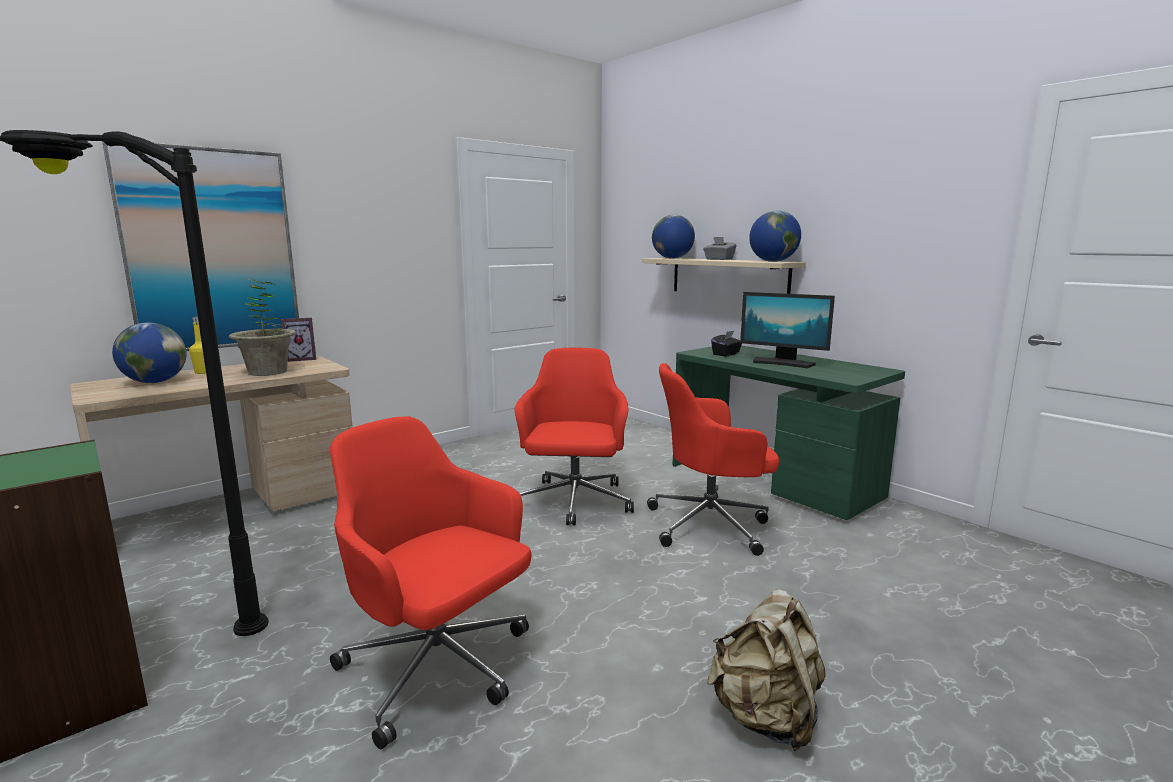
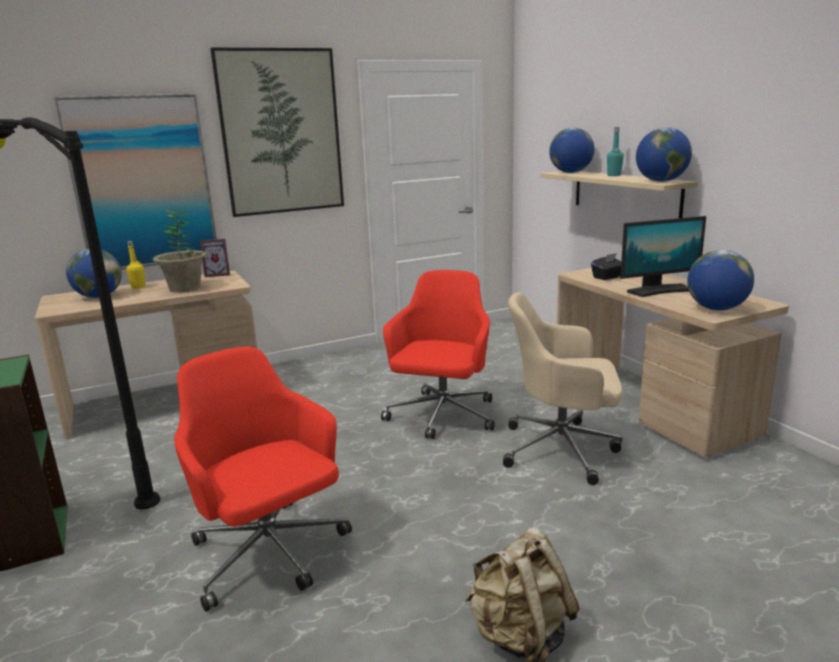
camera: 15 degrees right, 5 degrees up
(374, 205) = (281, 132): none -> picture
(711, 524) = (562, 449): red office chair -> beige office chair
(718, 259) = (614, 175): grey tissue box -> turquoise bottle
(773, 481) = (651, 408): green desk -> beige desk
(782, 363) = (658, 290): monitor -> monitor turned 60 degrees counterclockwise
(848, 375) = (716, 309): none -> globe

